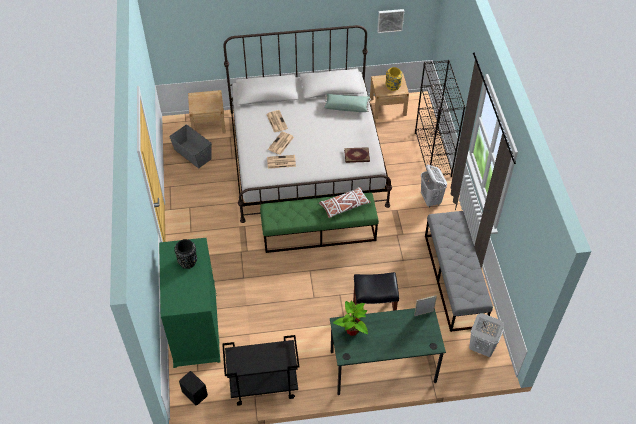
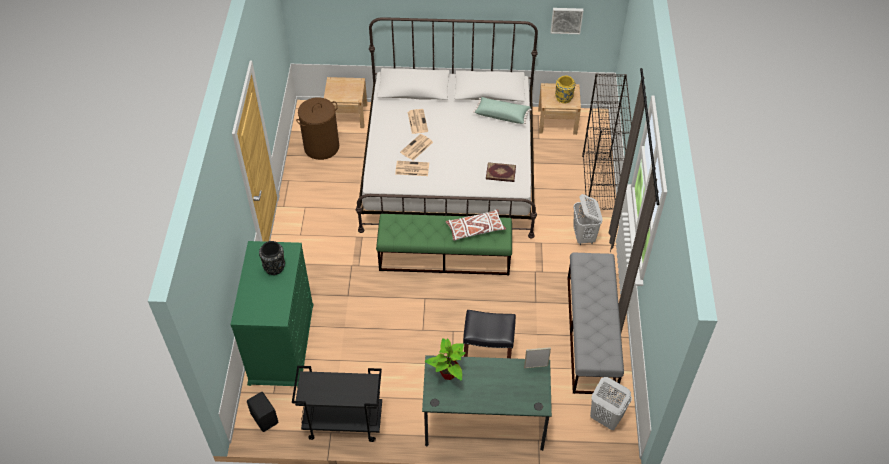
camera: 10 degrees right, 0 degrees up
(192, 154) = (321, 147): grey storage box -> brown laundry basket

